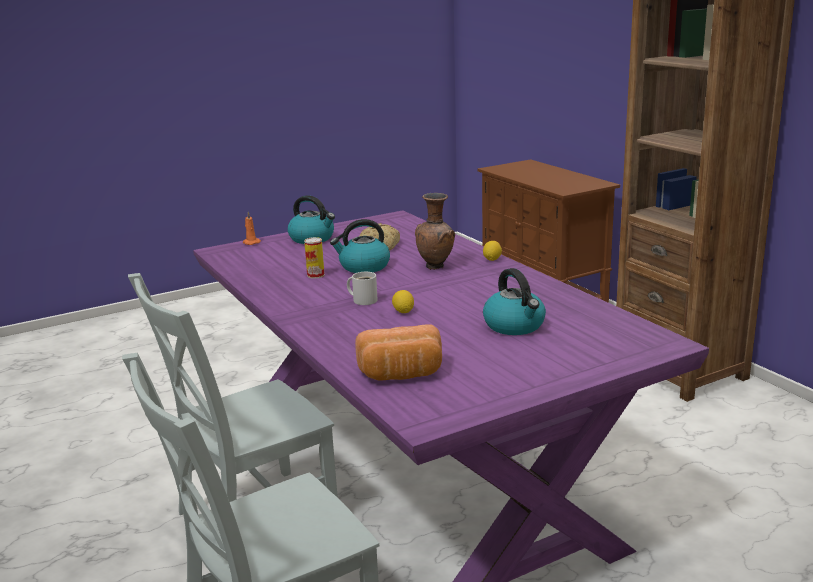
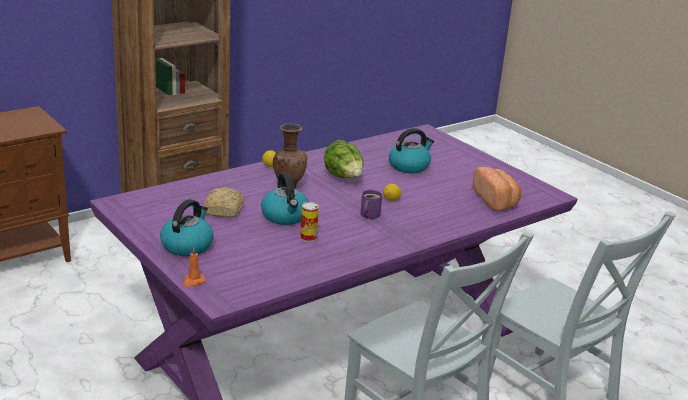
camera: 100 degrees left, 5 degrees up
(363, 300) = (368, 215): white mug -> purple mug
(467, 290) = (344, 177): none -> lettuce

